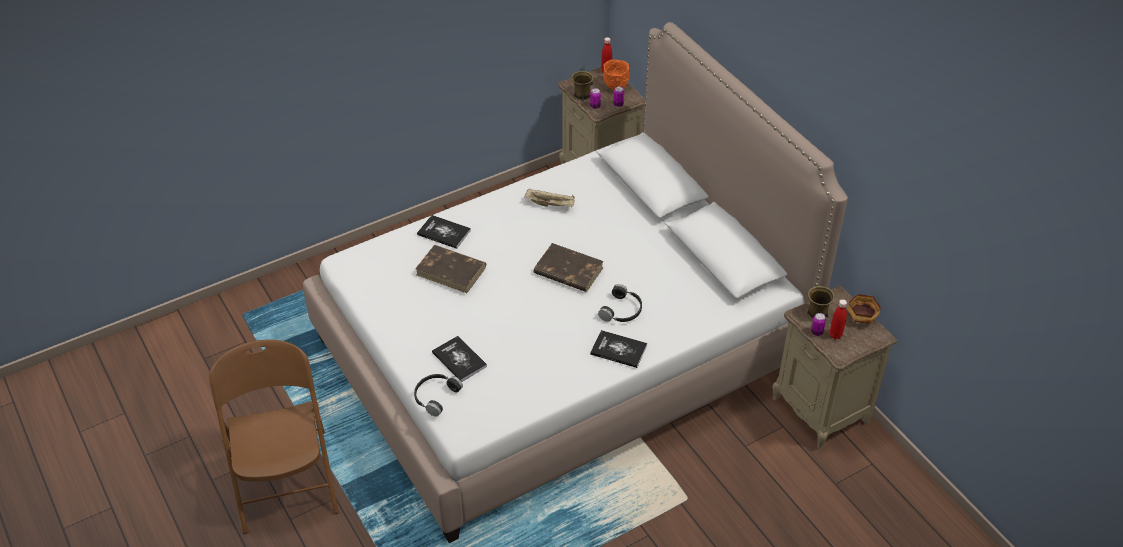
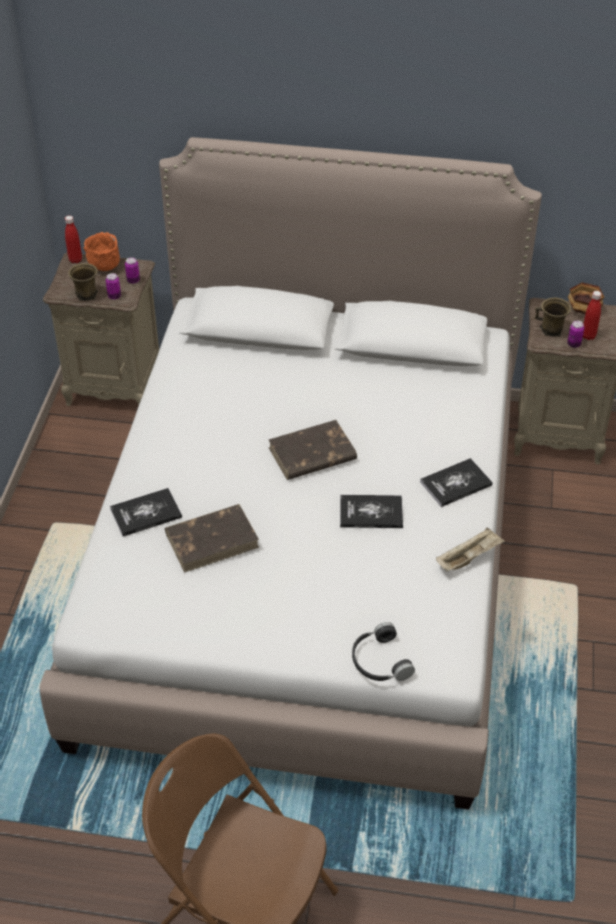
camera: 50 degrees left, 0 degrees up
(459, 359) = (346, 610): book -> book (371, 513)
(550, 204) = (203, 411): beige tray -> beige tray (469, 558)
(622, 311) = (407, 450): black headphones -> none

